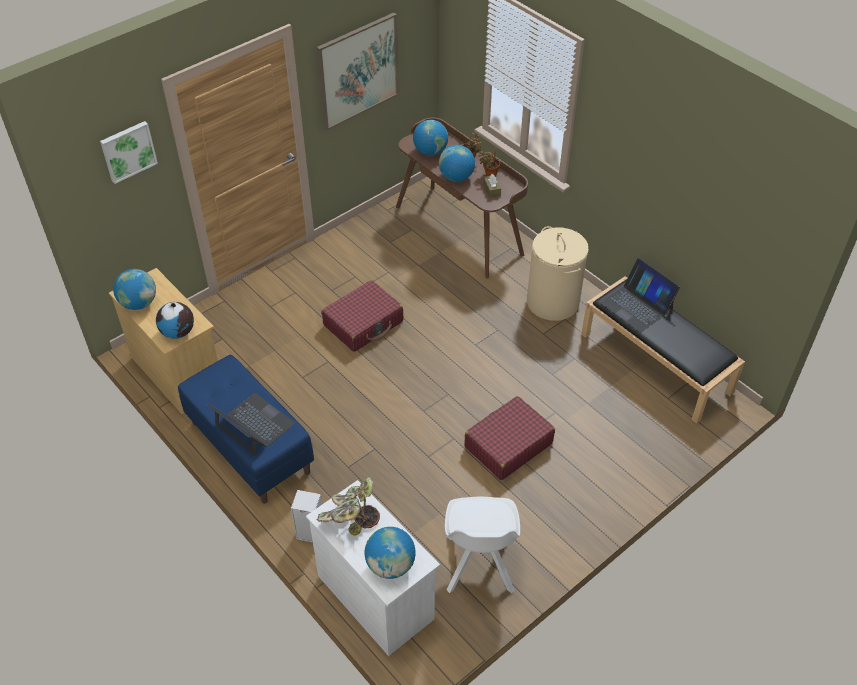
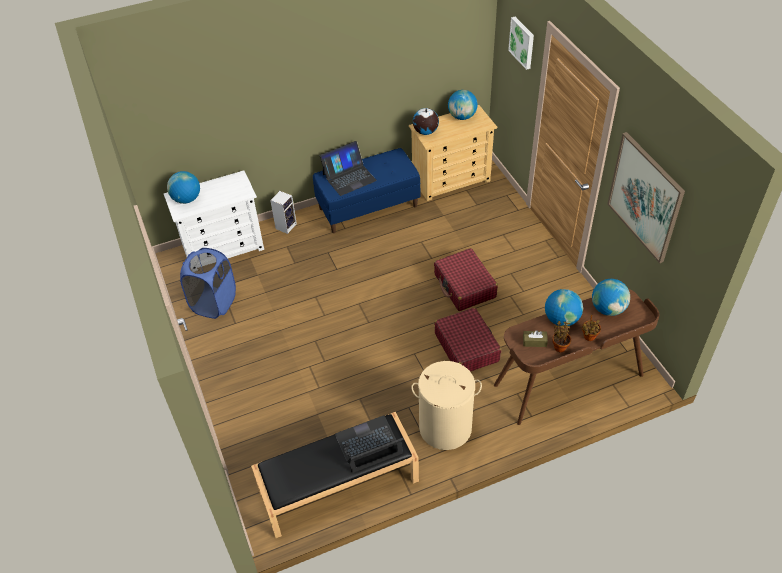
camera: 110 degrees right, 0 degrees up
(349, 518) = (230, 187): potted plant -> none
(479, 565) = (214, 303): white chair -> blue laundry basket
(508, 445) = (302, 346): red suitcase -> red suitcase (466, 347)

